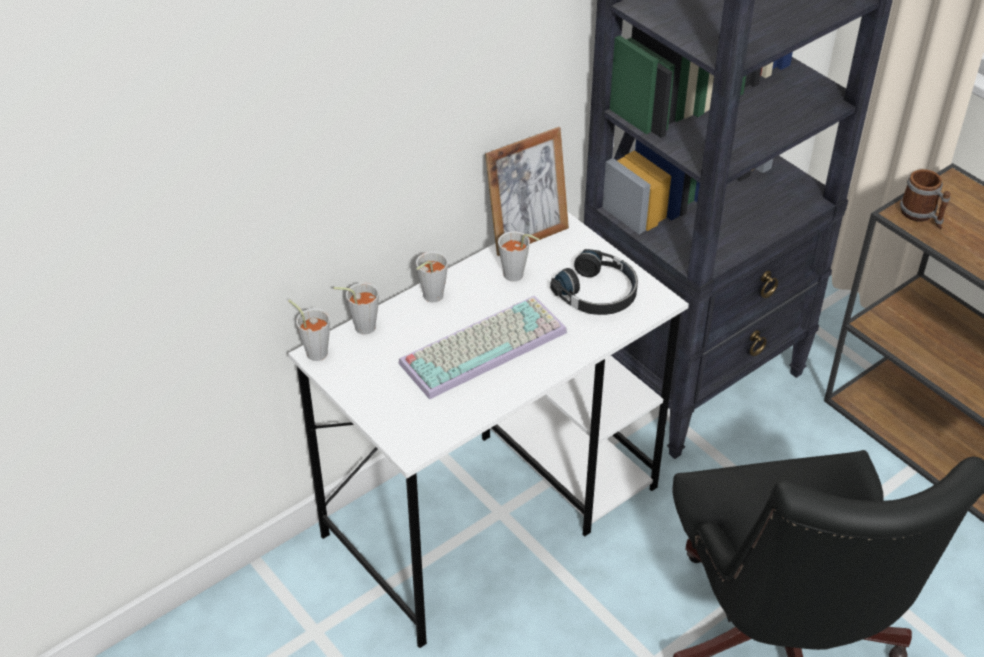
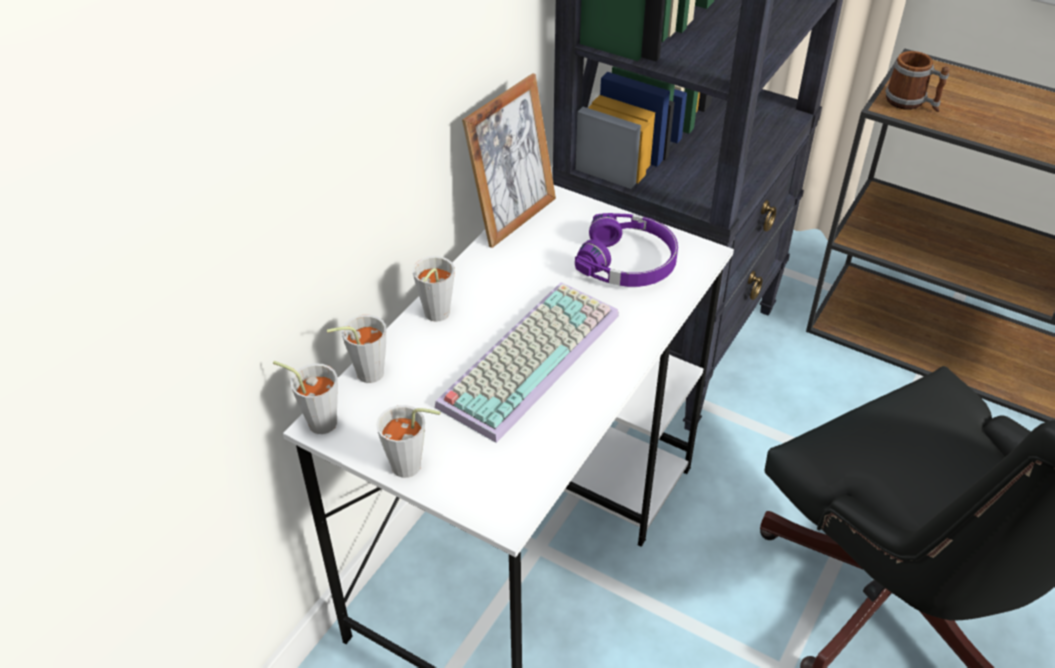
camera: 20 degrees left, 0 degrees up
(517, 276) = (526, 266): grey cup -> grey cup (413, 467)
(598, 293) = (628, 262): black headphones -> purple headphones

